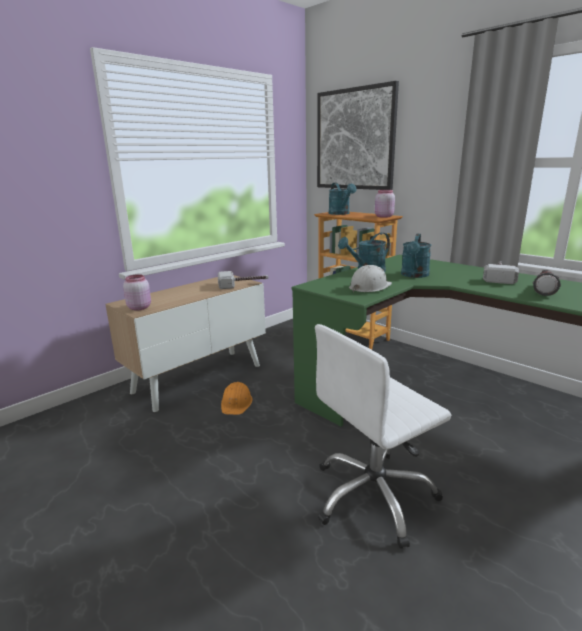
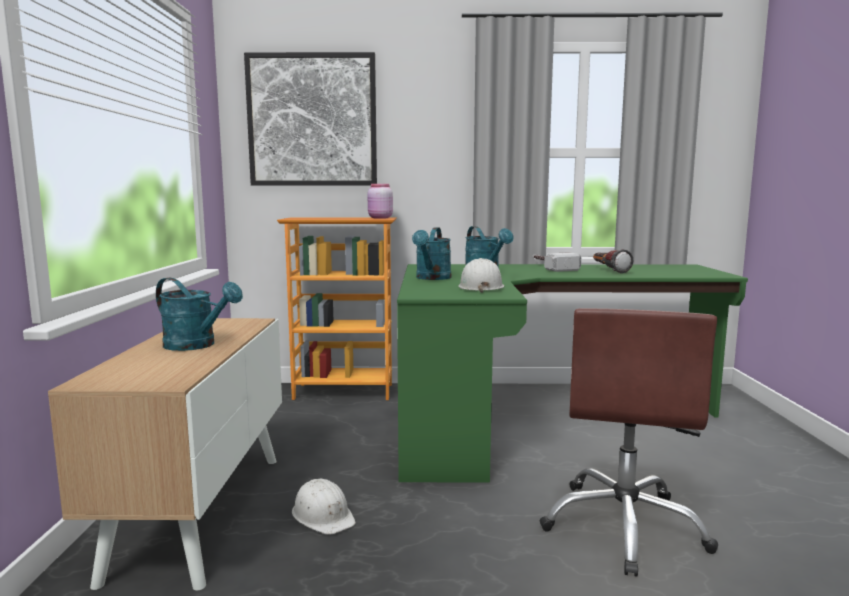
camera: 45 degrees left, 10 degrees down
(139, 307) = (153, 378): pink jar -> none
(236, 403) = (323, 515): orange hard hat -> white hard hat
(243, 284) = (254, 324): hammer -> none
(341, 213) = (314, 218): turquoise watering can -> turquoise watering can (197, 345)
(374, 496) = (624, 526): white office chair -> brown office chair

